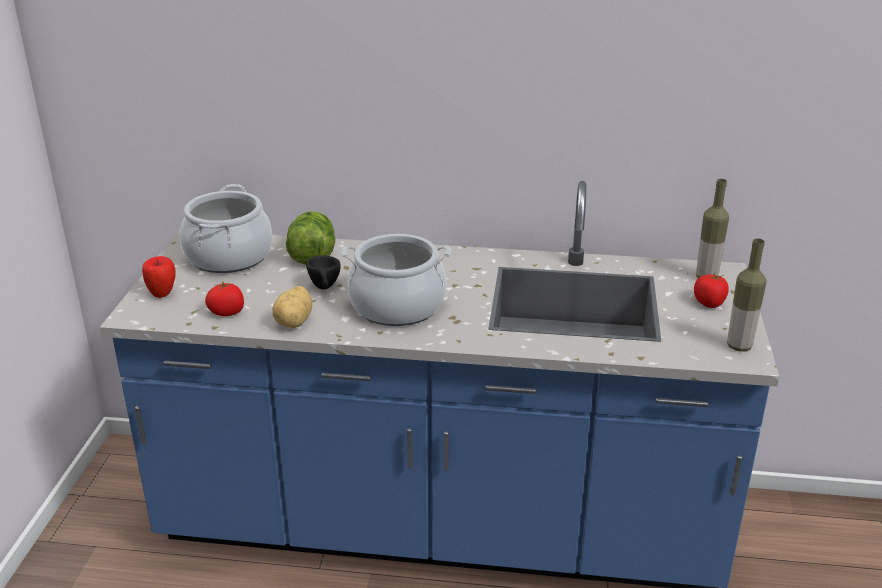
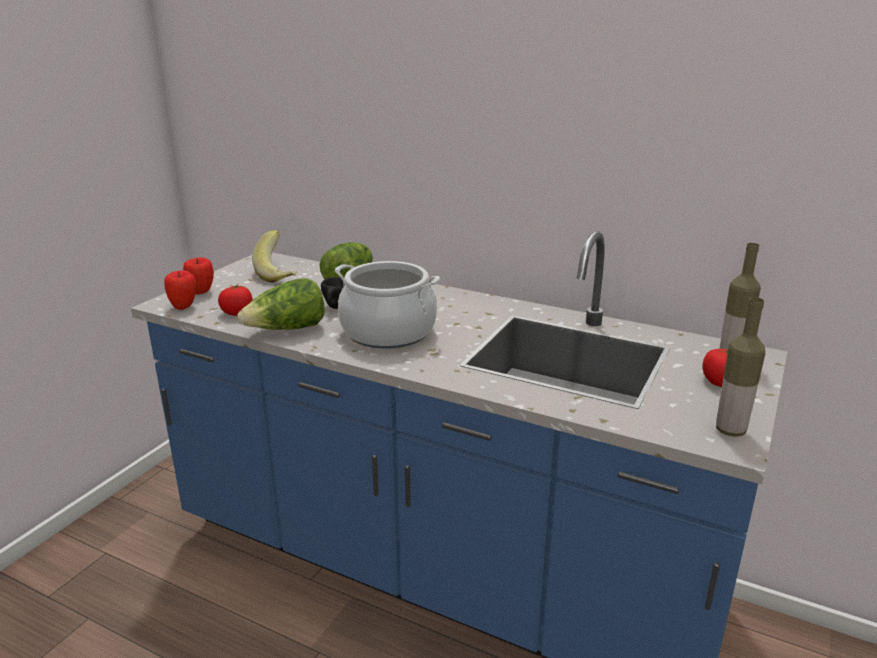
camera: 20 degrees right, 5 degrees down
(160, 315) = (184, 307): none -> apple
(229, 256) = (280, 274): cooking pot -> banana
(295, 322) = (287, 329): potato -> lettuce

